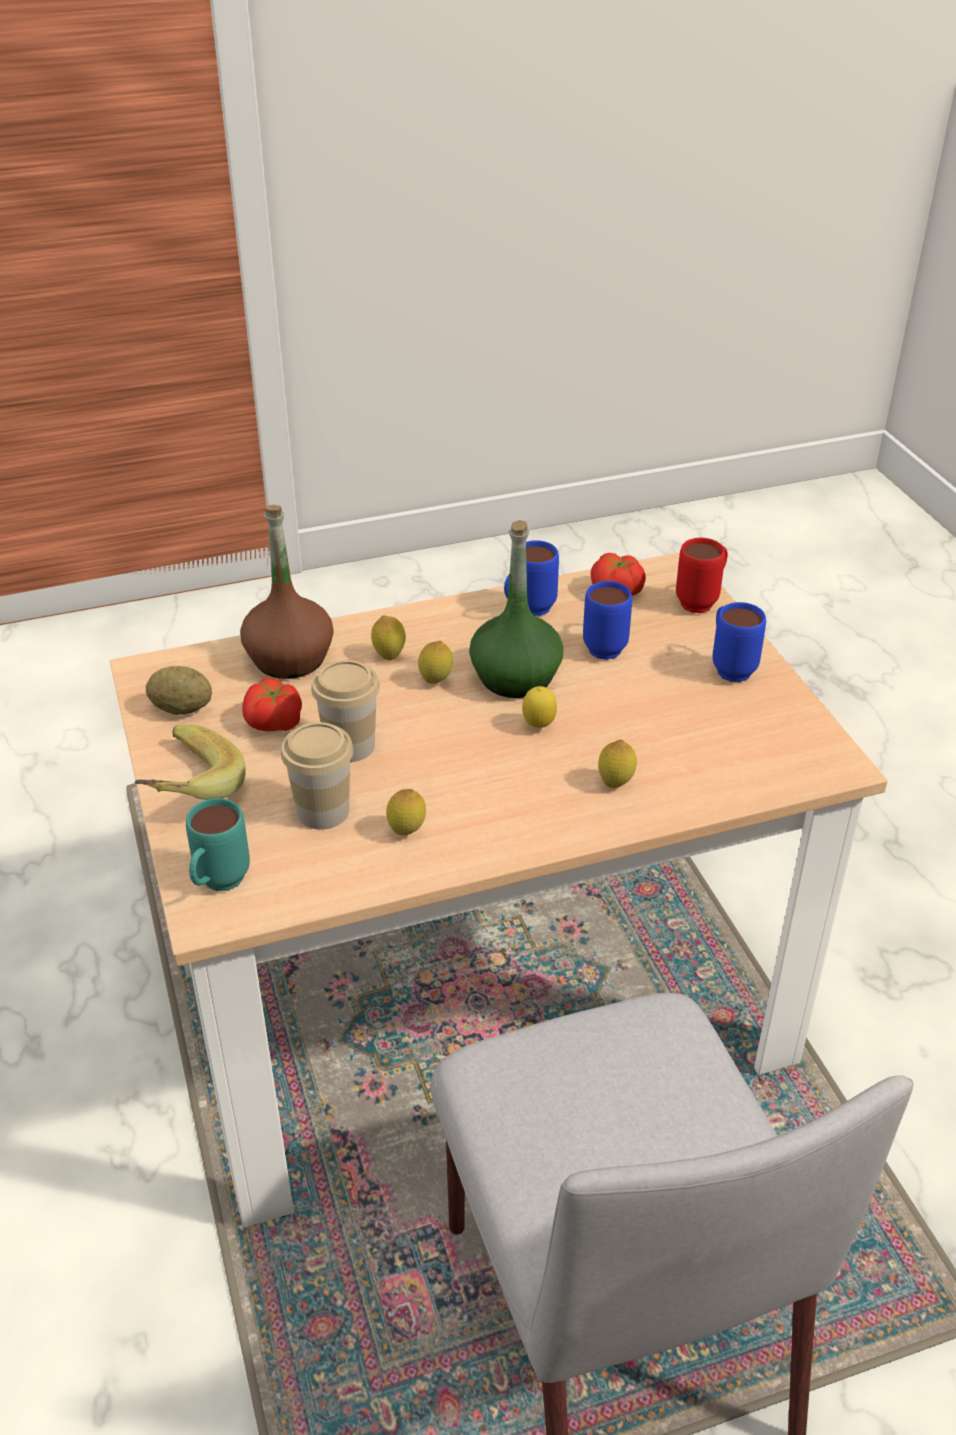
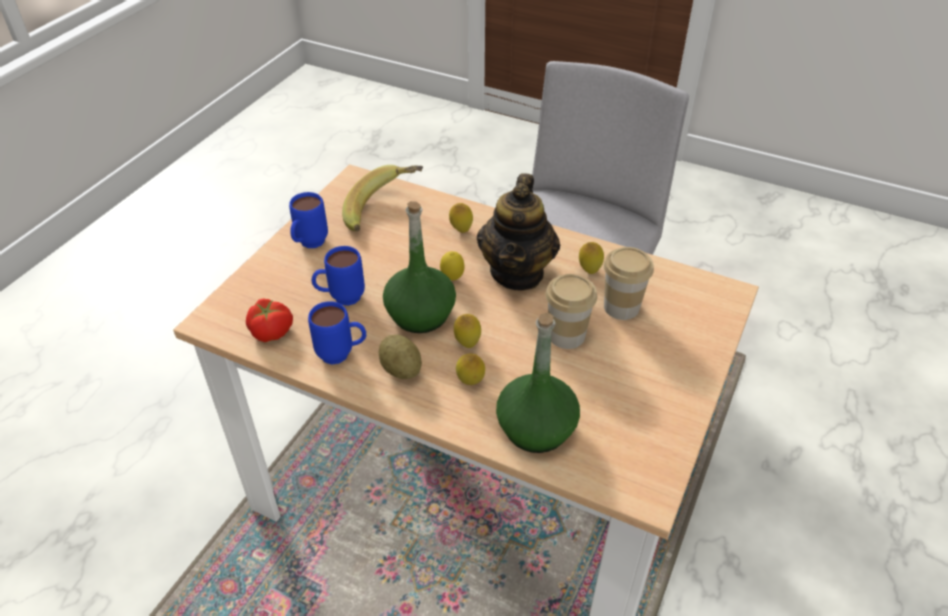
camera: 135 degrees left, 5 degrees up
(182, 709) = (648, 436): potato -> potato (401, 369)
(184, 790) = (691, 370): banana -> banana (384, 212)
(218, 885) = (712, 303): turquoise mug -> none
(274, 722) = (596, 382): tomato -> none
(289, 658) = (536, 429): brown bottle -> green bottle
(483, 777) = (517, 272): none -> teapot
(702, 601) = (243, 289): red mug -> none

